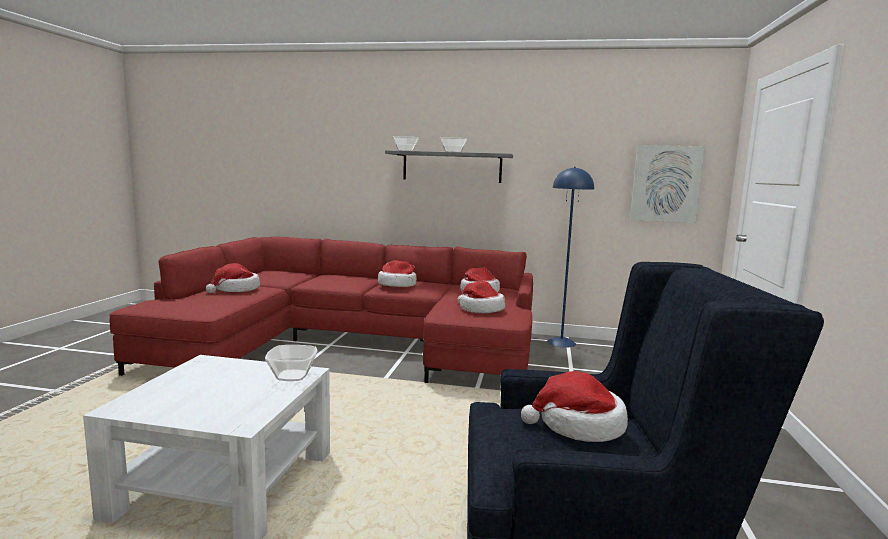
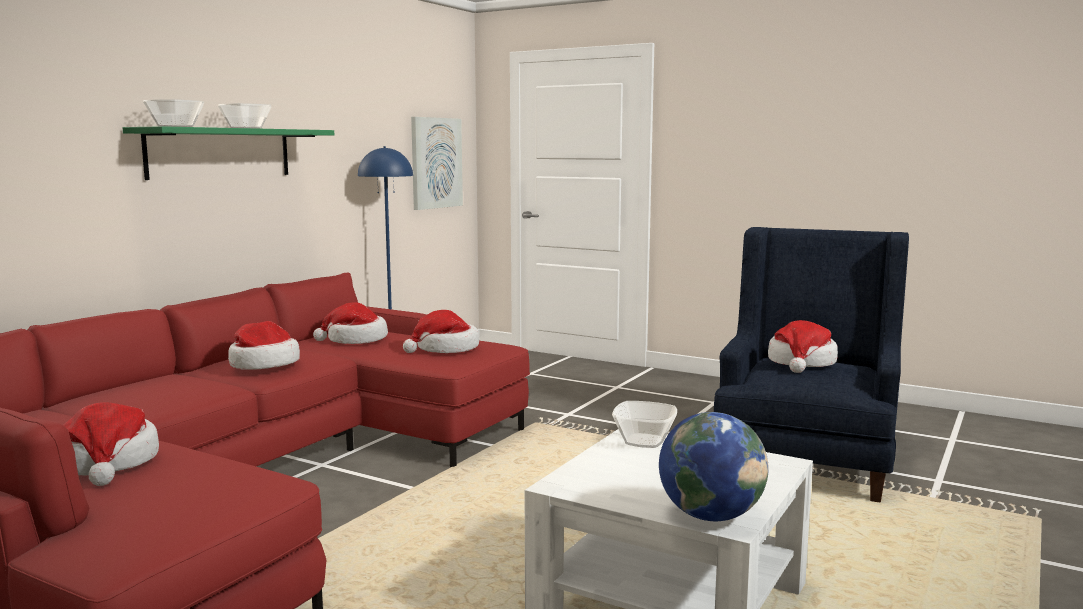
camera: 70 degrees left, 0 degrees up
(135, 402) = (710, 516): none -> globe
(452, 167) = (220, 153): grey shelf -> green shelf

